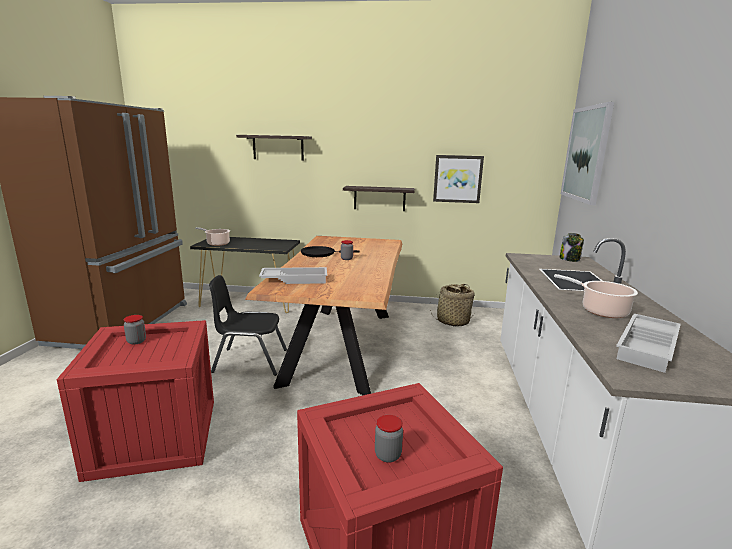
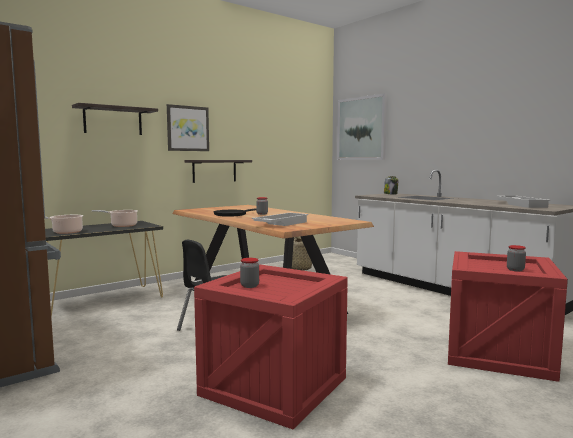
camera: 45 degrees left, 10 degrees down
(457, 179) = (271, 151): picture -> picture (187, 128)
(601, 311) = (473, 201): cooking pot -> cooking pot (122, 225)

